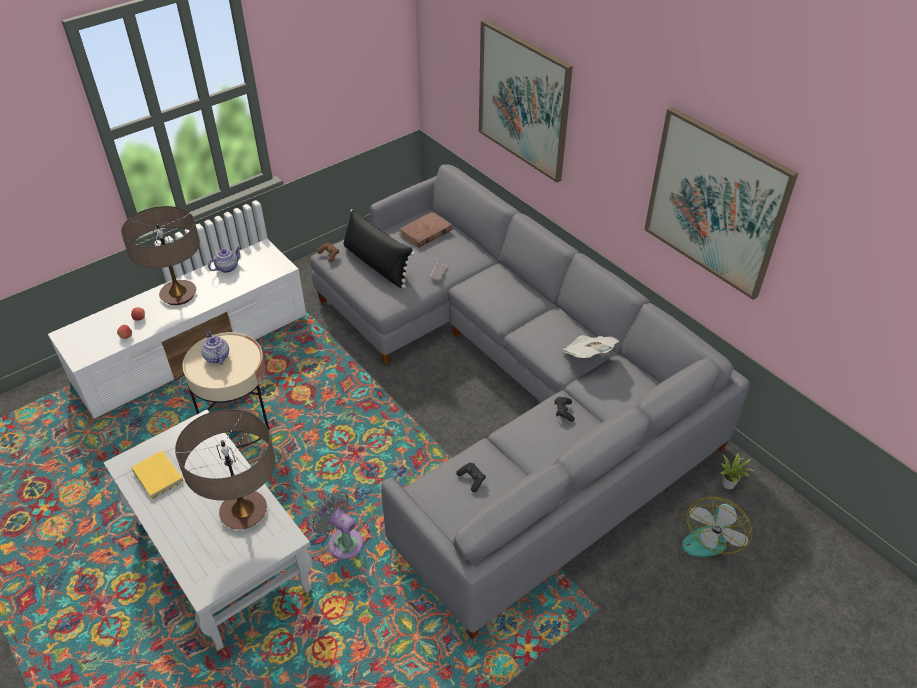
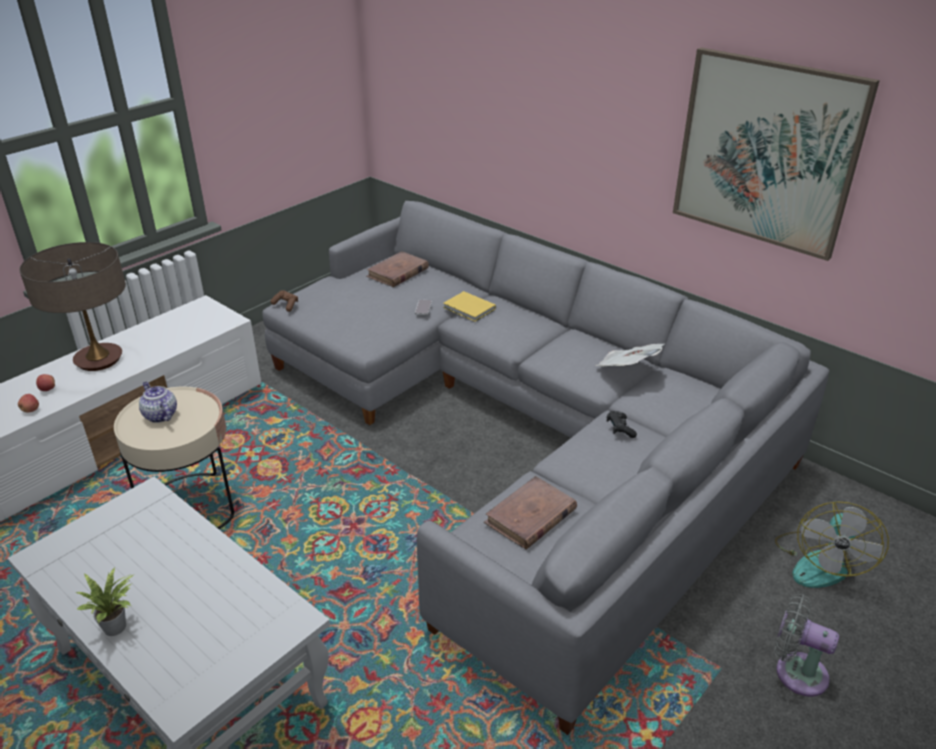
camera: 10 degrees left, 10 degrees down
(157, 477) = (91, 566): yellow book -> yellow book (469, 309)
(227, 267) = (160, 326): teapot -> none
(243, 512) = (226, 594): table lamp -> none
(342, 541) = (359, 635): grey fan -> grey fan (795, 671)
(376, 264) = (346, 307): black pillow -> none
(472, 479) = (530, 516): black game controller -> brown book
(523, 100) = (503, 99): picture -> none
(730, 484) = (821, 502): potted plant -> potted plant (118, 626)

